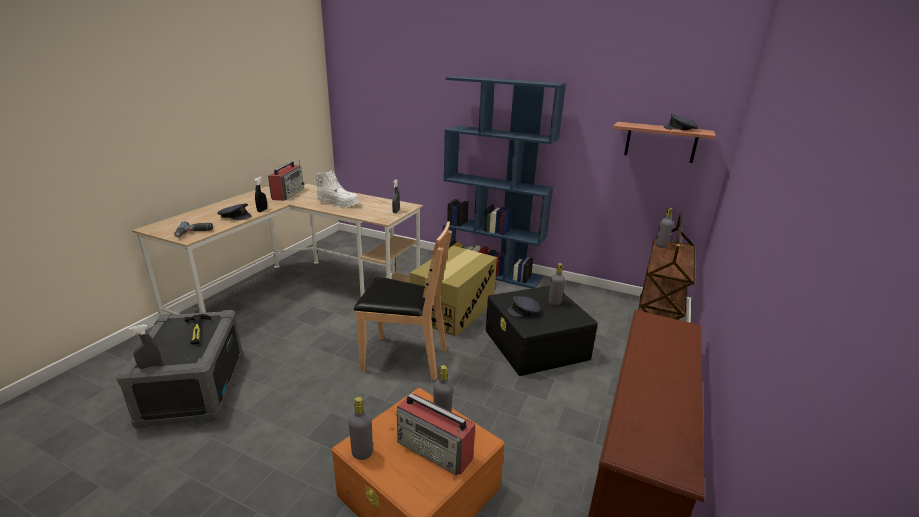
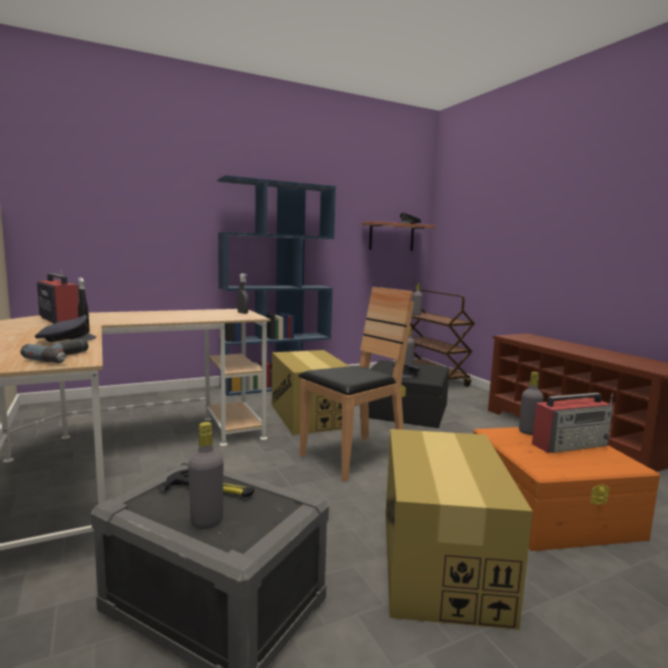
camera: 50 degrees left, 15 degrees down
(150, 366) = (258, 539): grey spray bottle -> none
(287, 453) = (440, 562): none -> cardboard box
(338, 203) = (161, 317): white boot -> none
(362, 453) = (557, 469): grey bottle -> grey bottle (207, 522)

